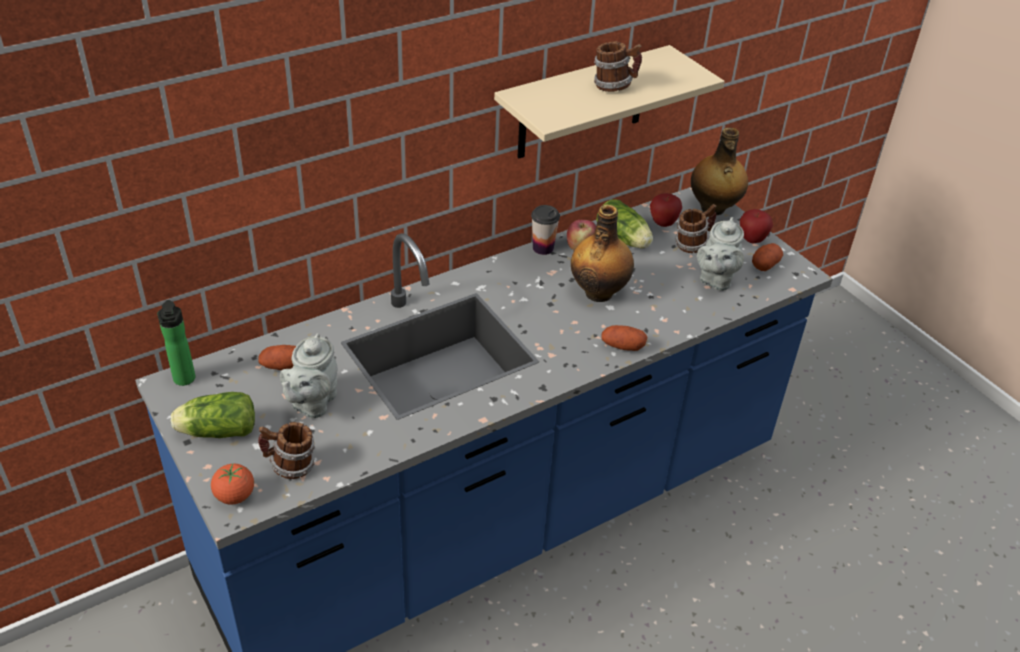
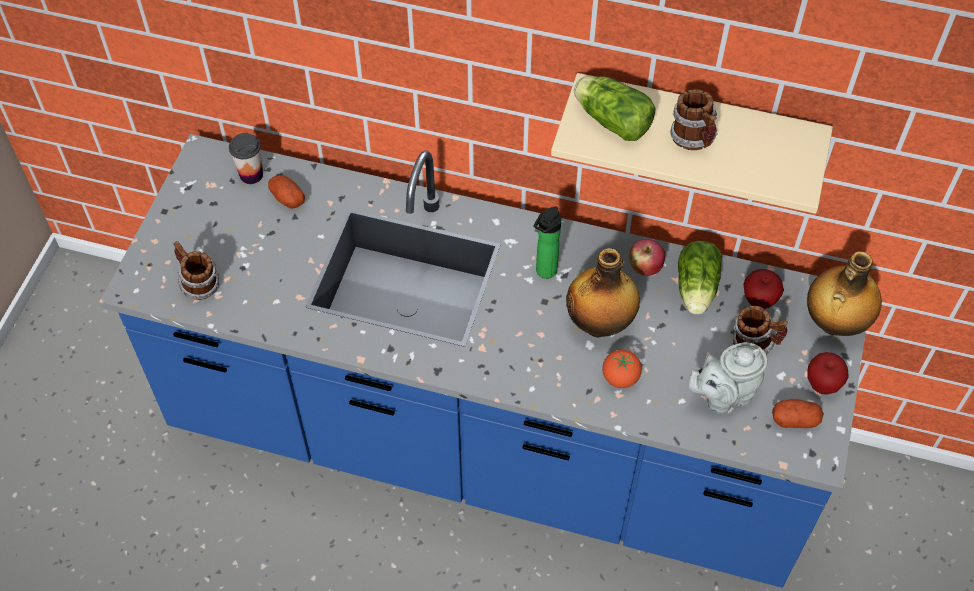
camera: 50 degrees right, 15 degrees up
(184, 381) = (215, 159): bottle -> bottle (544, 272)
(216, 431) = (188, 217): lettuce -> lettuce (610, 120)
(235, 496) = (143, 278): tomato -> tomato (620, 378)
(312, 403) = (269, 246): grey teapot -> none
(543, 248) = (612, 243): cup -> cup (251, 175)
(622, 346) = (548, 388): potato -> none

